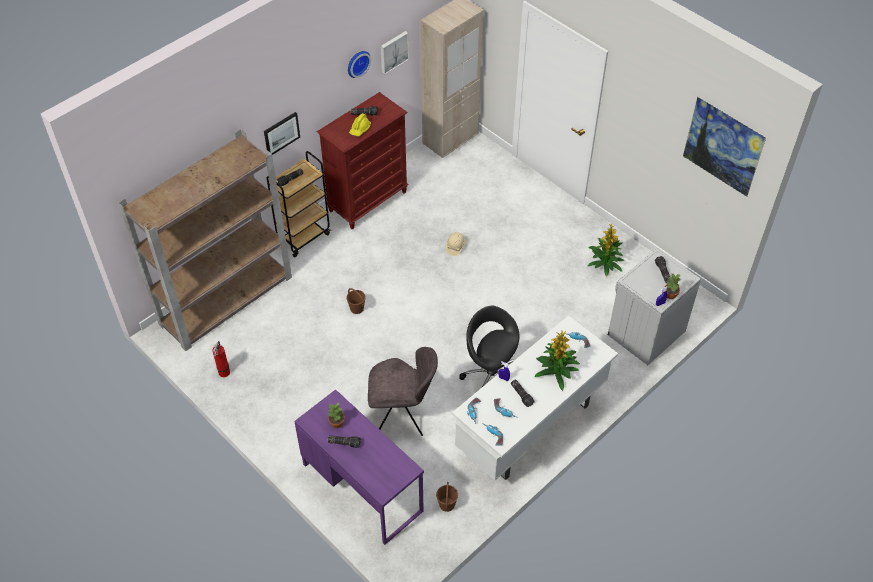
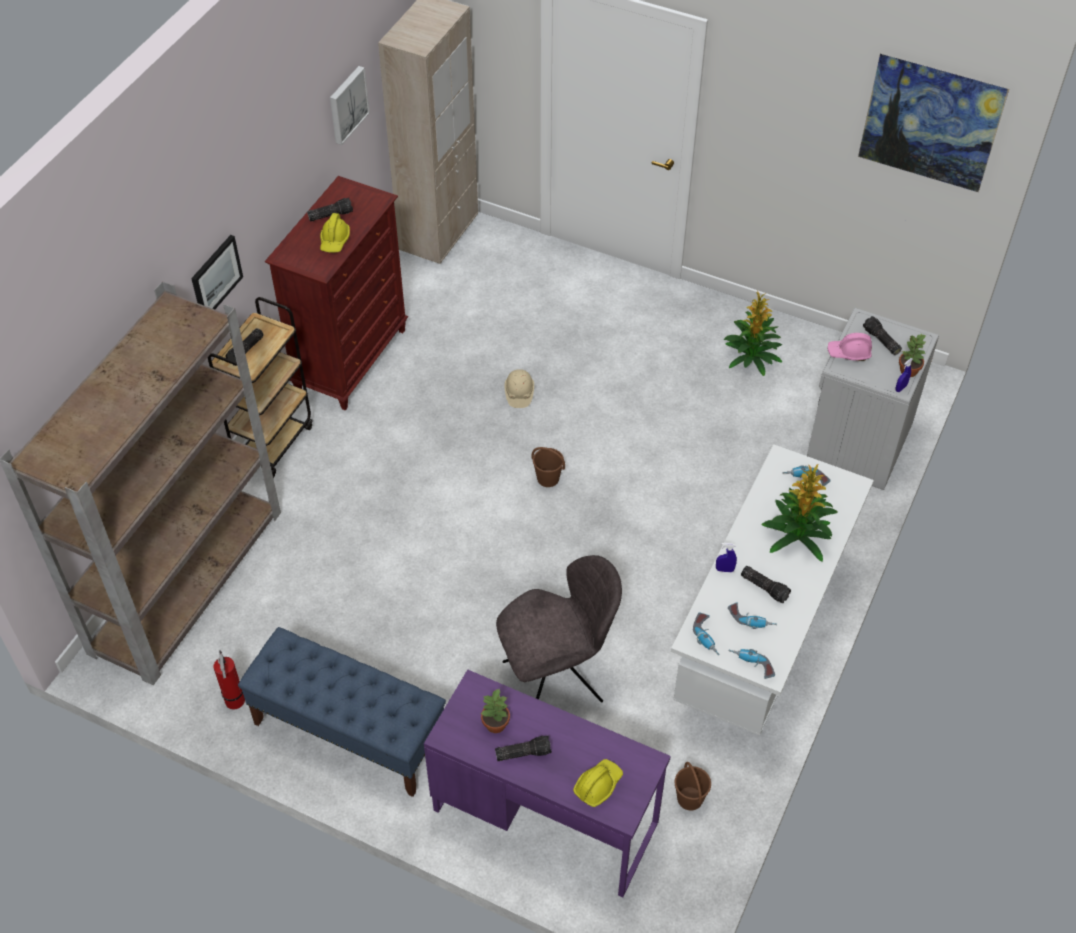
camera: 20 degrees left, 0 degrees up
(276, 408) = (348, 732): none -> blue bench
(357, 63) = (303, 132): wall clock -> none
(357, 308) = (409, 532): brown bucket -> brown bucket (548, 478)
(376, 473) = (598, 785): none -> yellow hard hat
(490, 377) = (664, 577): black office chair -> none
(639, 274) = (849, 353): none -> pink hard hat

